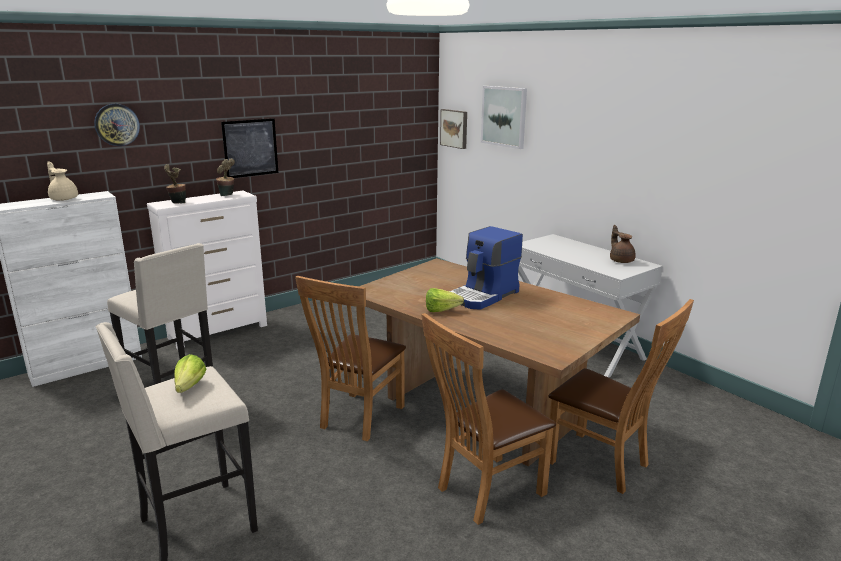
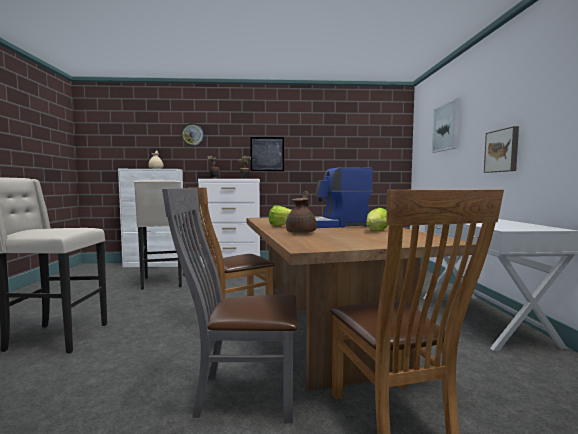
camera: 35 degrees right, 15 degrees down
(187, 390) = (56, 229): lettuce -> lettuce (374, 231)
(455, 128) = (419, 149): picture -> picture (502, 151)
(485, 491) = (240, 394): brown chair -> grey chair
(621, 260) = (526, 225): brown teapot -> brown teapot (302, 232)

